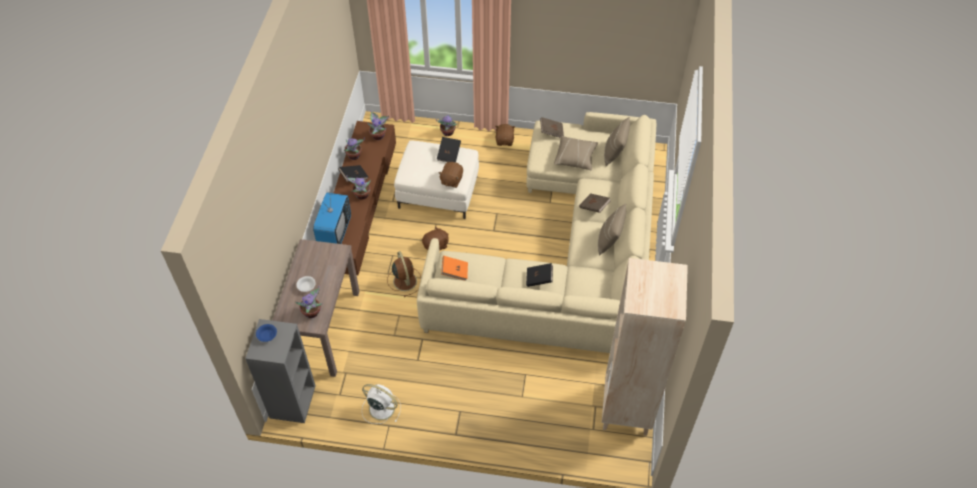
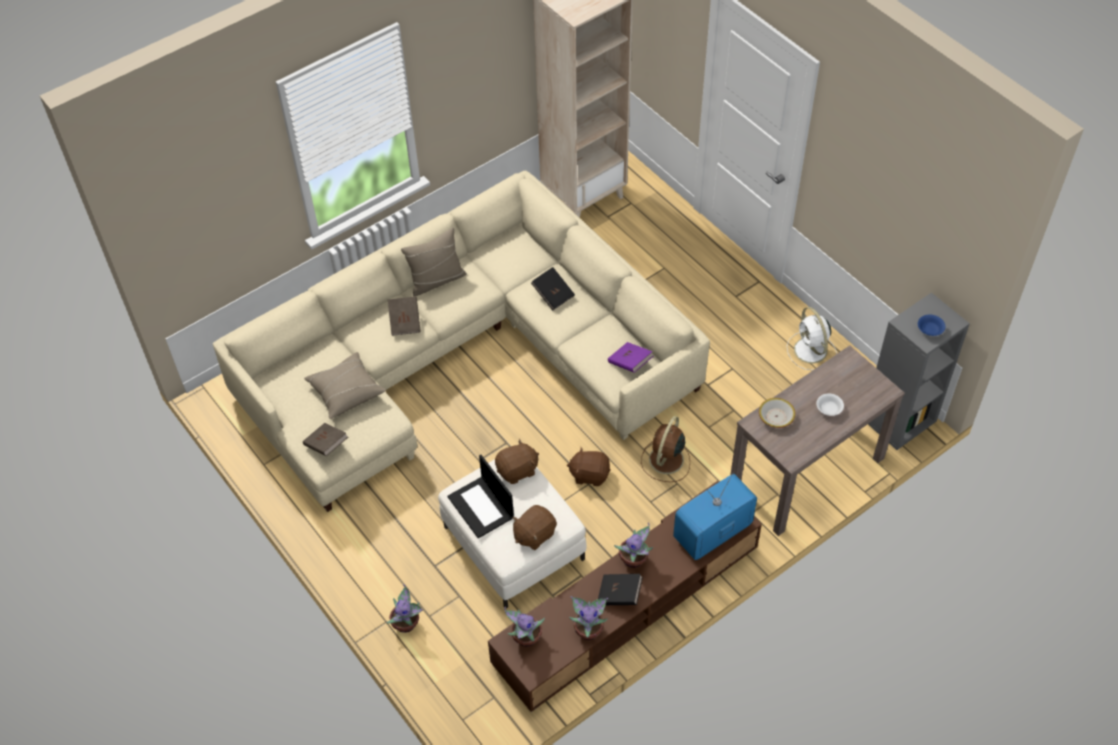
camera: 135 degrees left, 0 degrees up
(312, 312) = (845, 375): potted plant -> none
(332, 262) = (776, 416): none -> bowl
(449, 154) = (481, 507): black book -> laptop
(455, 272) = (630, 363): orange book -> purple book
(505, 141) = (353, 550): brown plush toy -> brown plush toy (534, 534)
(614, 153) = (298, 364): beige pillow -> none

